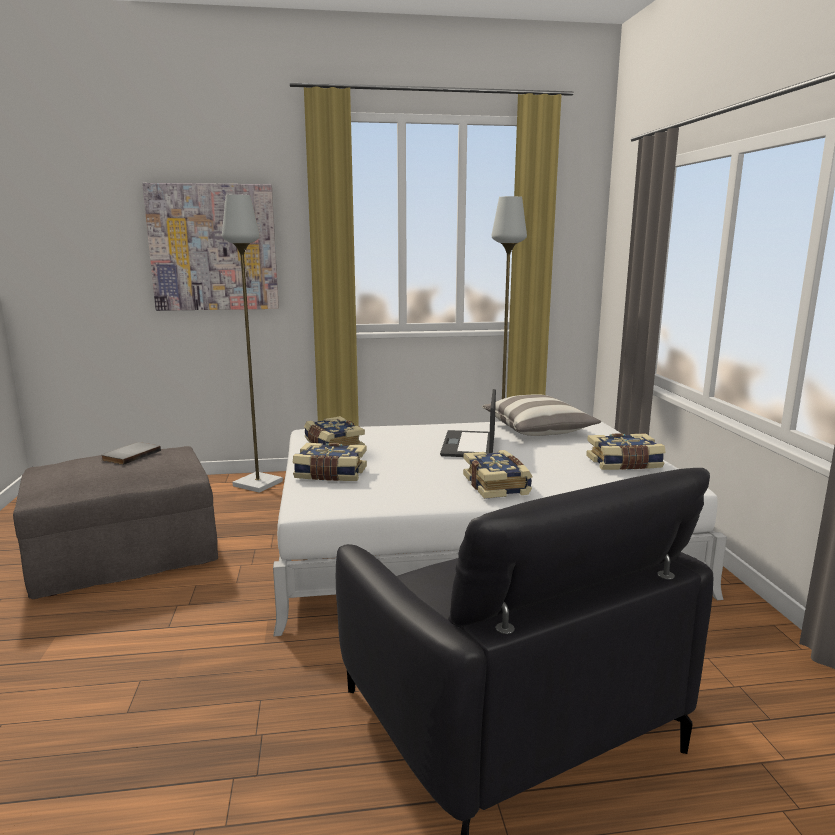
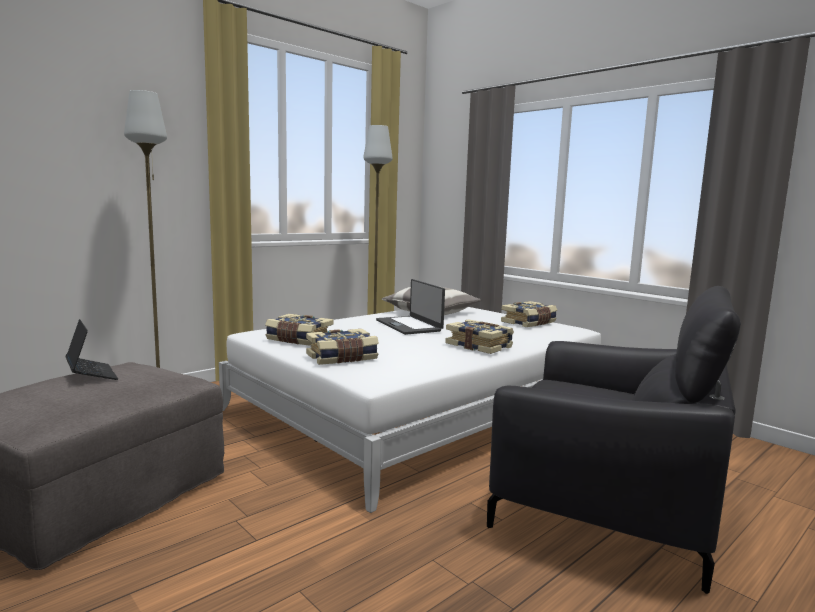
camera: 35 degrees left, 5 degrees down
(130, 455) = (91, 374): grey book -> laptop
(213, 248) = (96, 148): picture -> none

